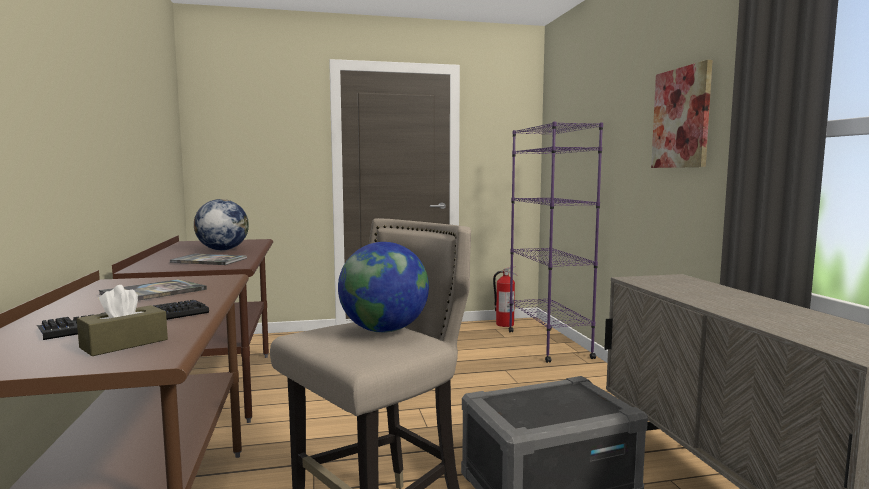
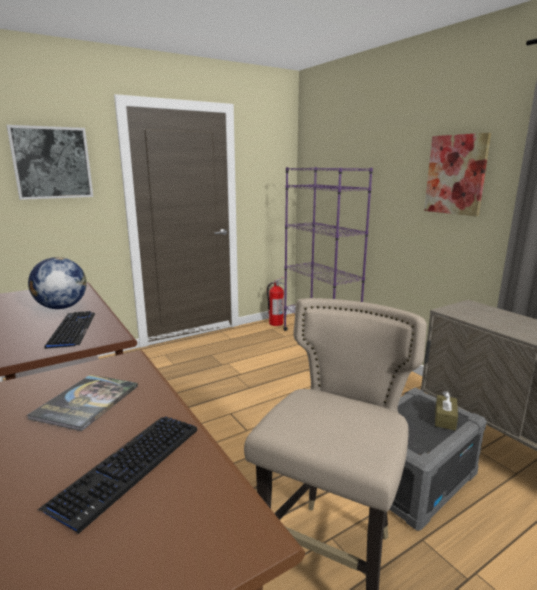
camera: 20 degrees left, 10 degrees up
(124, 344) = (184, 517): brown tissue box -> brown tissue box (445, 418)
(209, 261) = (72, 330): book -> keyboard
(263, 125) = (52, 163): none -> picture
(384, 330) = (342, 409): globe -> none

